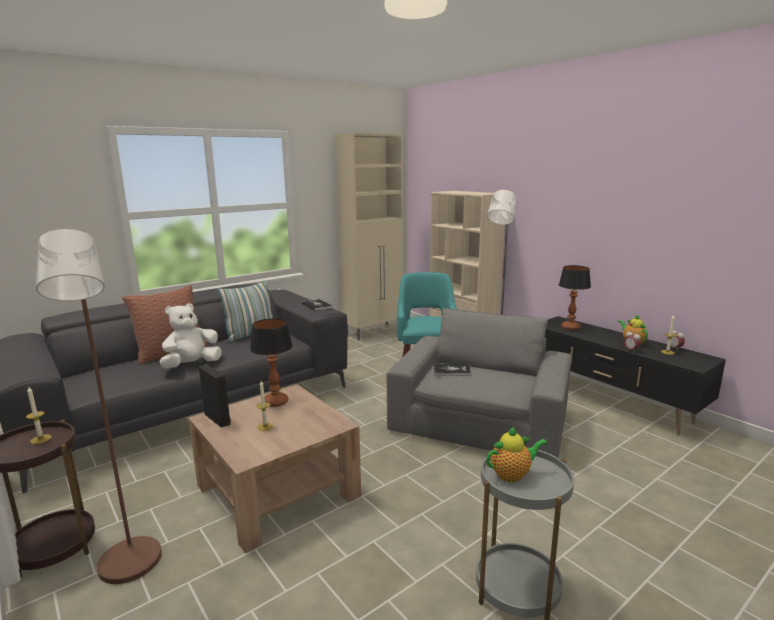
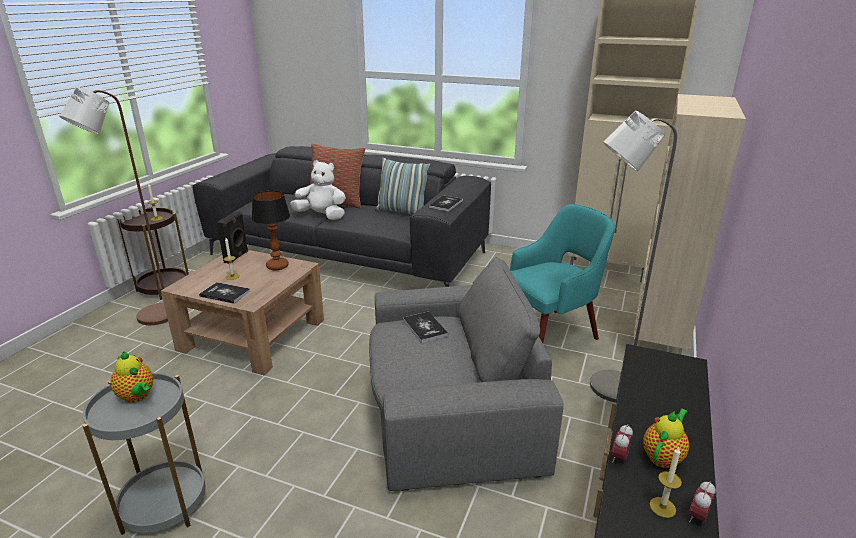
camera: 60 degrees right, 10 degrees up
(301, 435) = (225, 294): none -> book
(570, 327) = (658, 380): table lamp -> none

